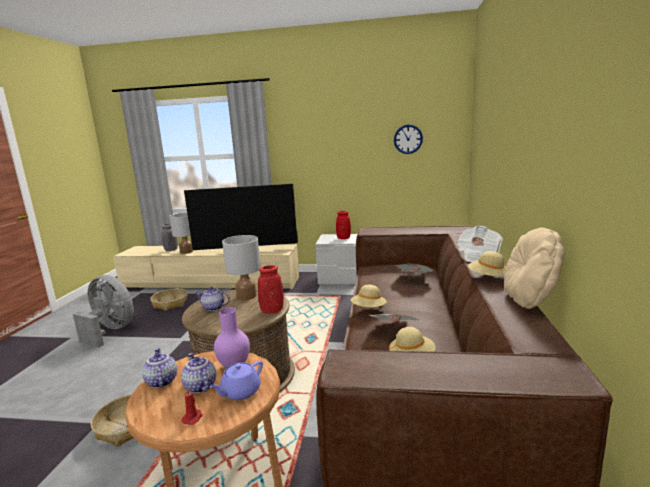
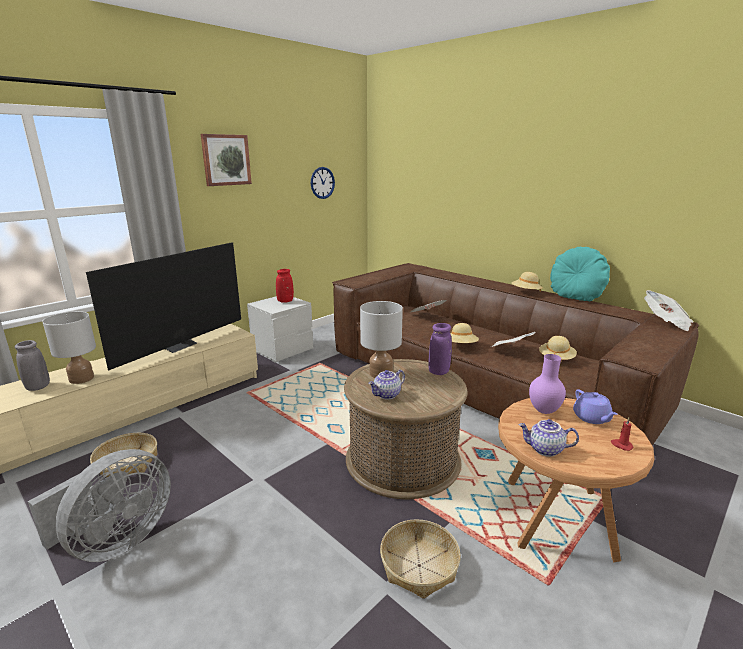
camera: 55 degrees left, 5 degrees up
(110, 331) = (116, 542): grey fan -> grey fan turned 150 degrees clockwise
(199, 386) = (569, 433): teapot -> none
(272, 310) = (438, 371): red vase -> purple vase
(312, 122) = (226, 160): none -> picture
(478, 255) = (481, 281): newspaper -> newspaper (666, 322)
(529, 301) = (575, 298): beige pillow -> turquoise pillow

